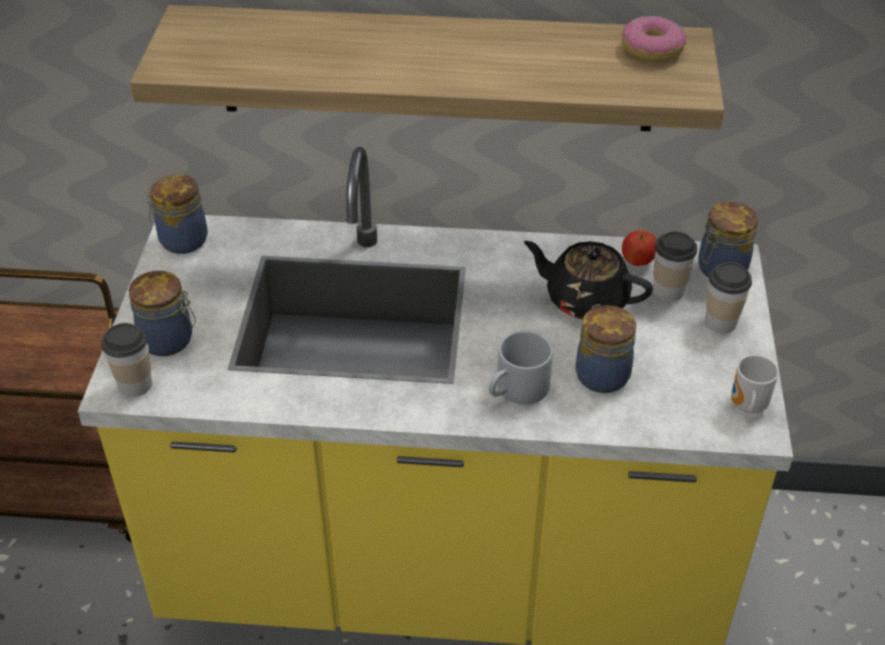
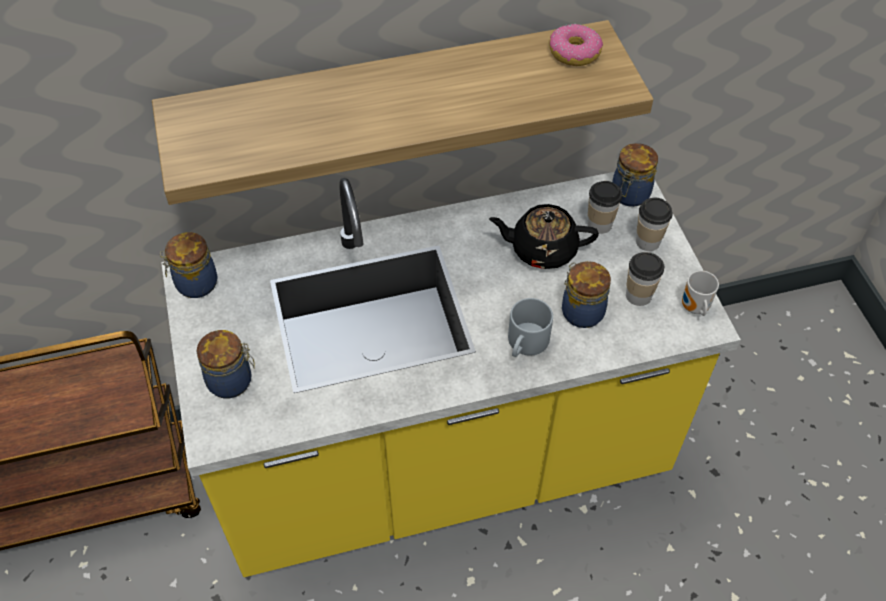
camera: 20 degrees left, 10 degrees up
(135, 384) = (224, 429): cup -> cup (638, 295)
(638, 262) = (567, 205): apple -> none

